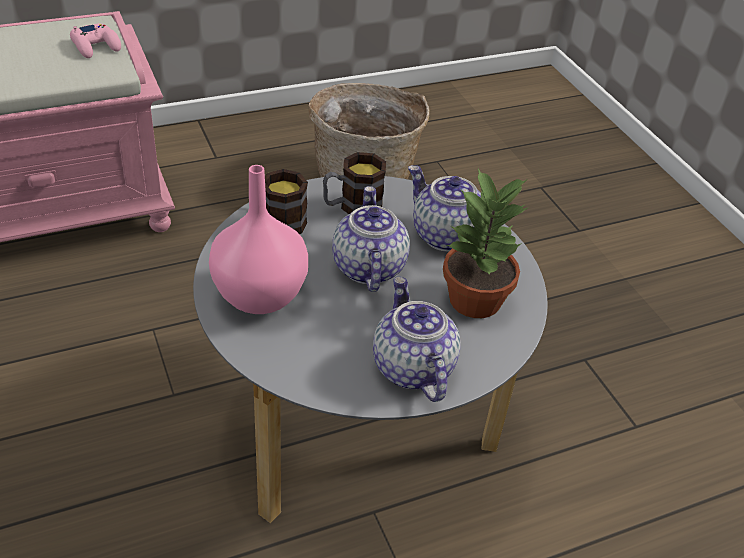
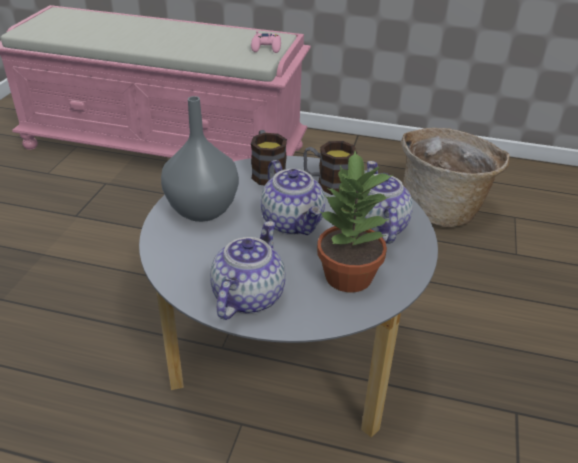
camera: 40 degrees right, 5 degrees down
(258, 295) = (201, 209): pink vase -> grey vase
(367, 267) = (293, 222): teapot -> teapot turned 120 degrees clockwise

